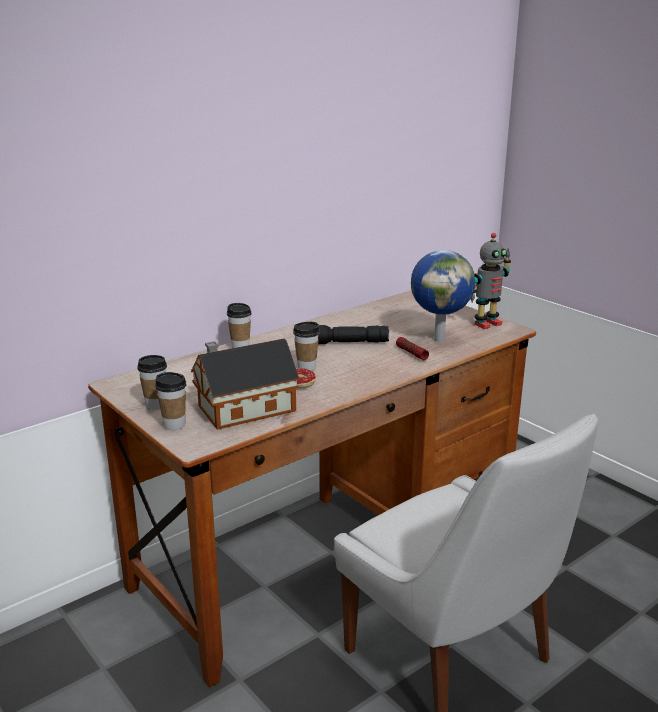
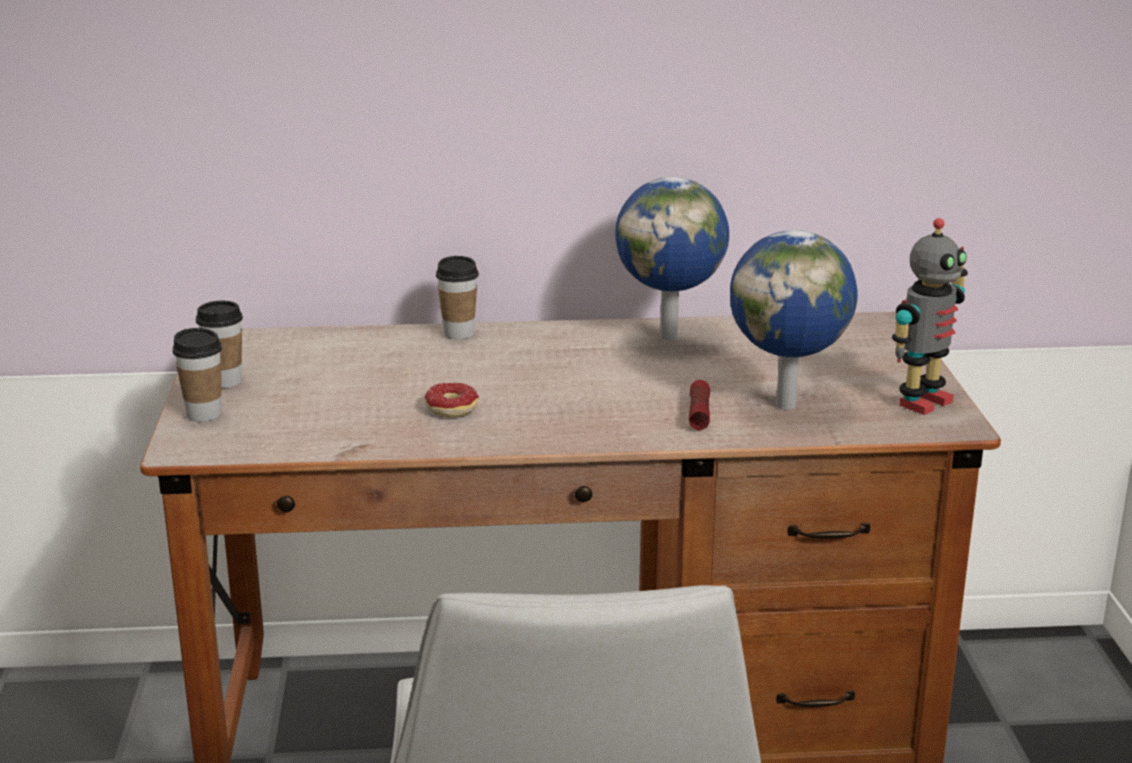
camera: 35 degrees right, 0 degrees up
(242, 409) = (318, 420): toy house -> none
(306, 368) = (500, 389): cup -> none
(341, 322) = (670, 336): none -> globe
(344, 343) = (618, 369): black flashlight -> none
(486, 324) = (922, 402): toy robot -> toy robot turned 45 degrees counterclockwise

